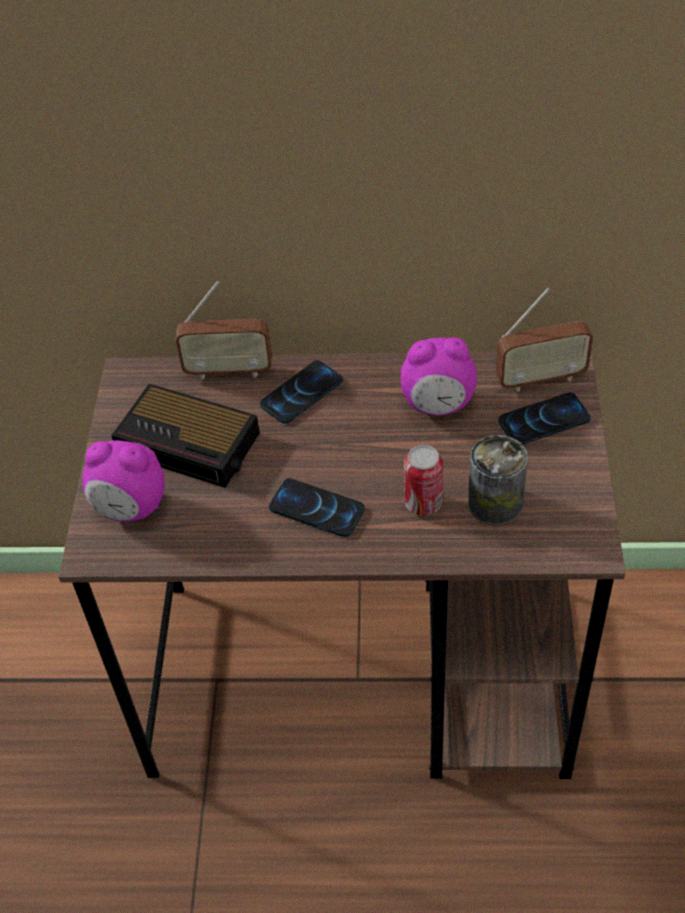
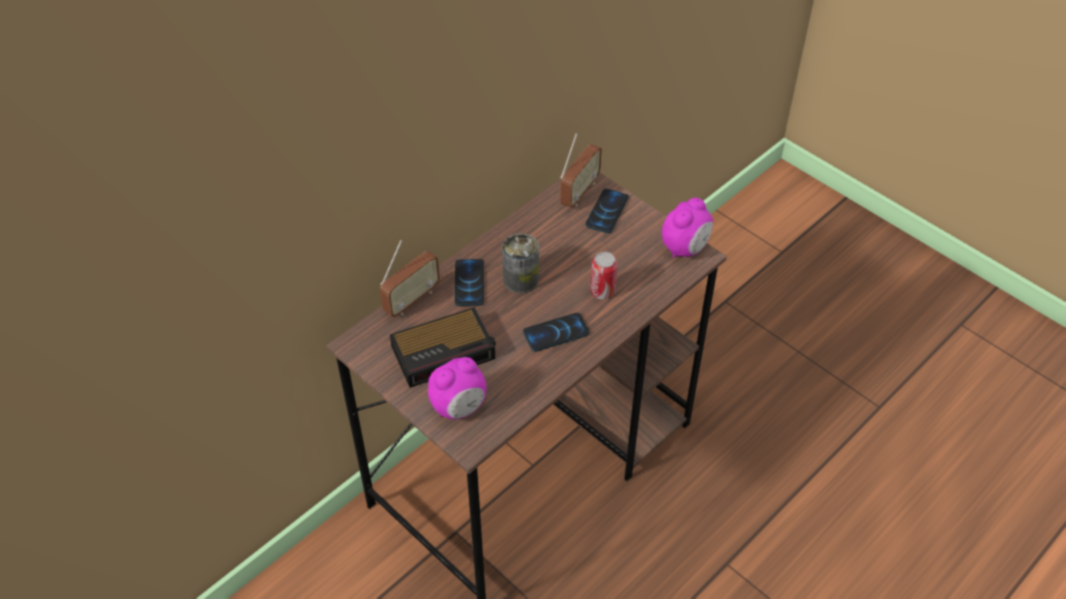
camera: 50 degrees left, 0 degrees up
(438, 405) = (547, 240): alarm clock -> alarm clock (685, 248)
(495, 503) = (635, 267): can -> can (521, 279)

